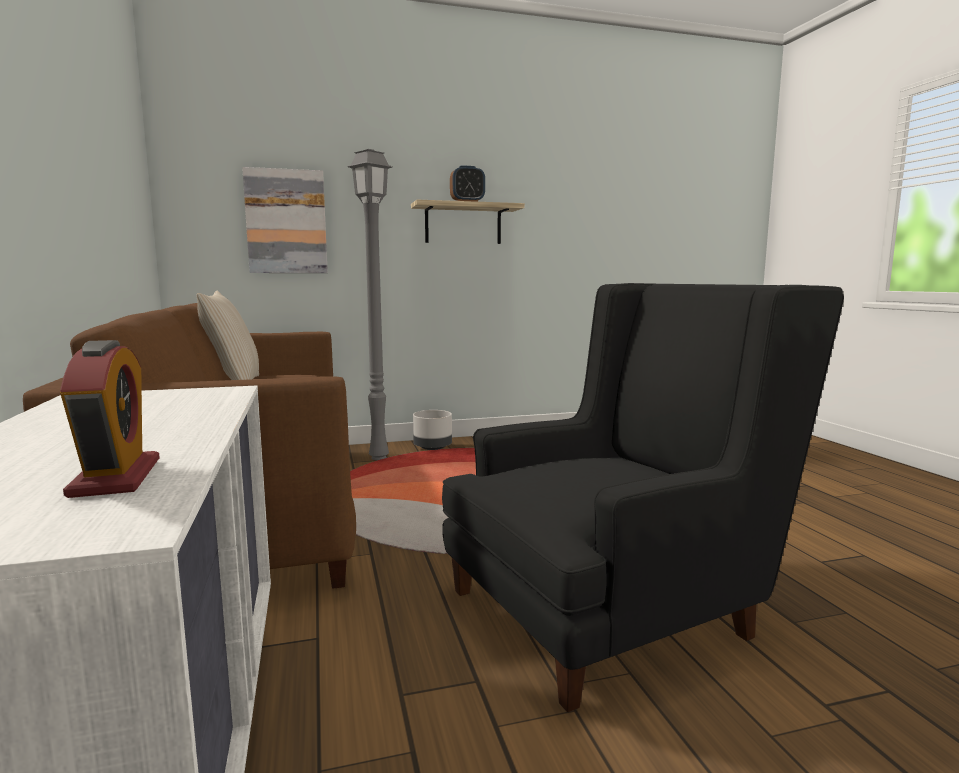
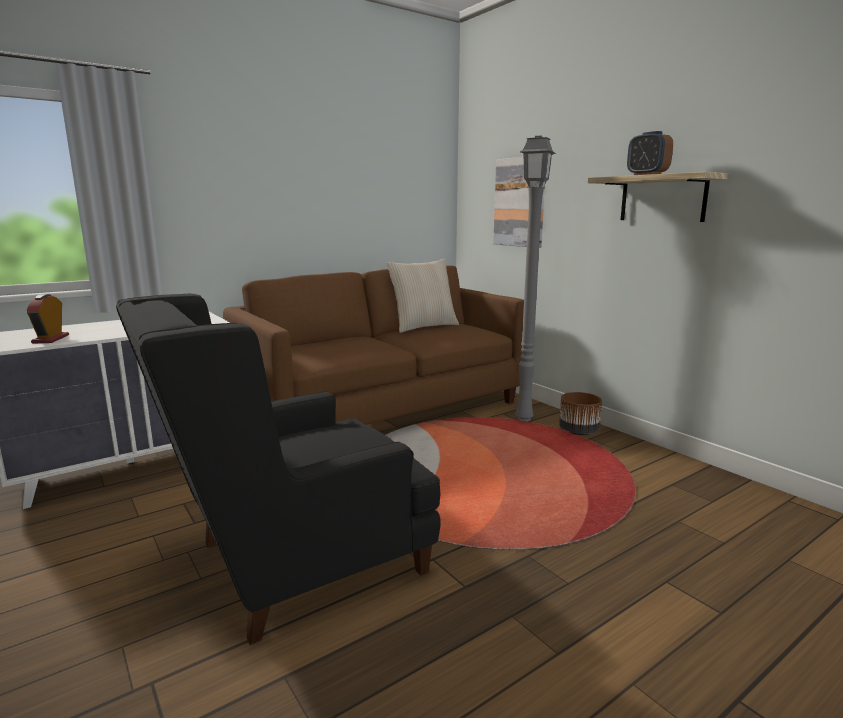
camera: 70 degrees right, 5 degrees up
(116, 477) = (50, 339): alarm clock -> alarm clock turned 120 degrees clockwise
(433, 448) = (579, 432): grey planter -> brown planter
(615, 606) = (292, 564): black armchair -> black armchair turned 105 degrees clockwise

